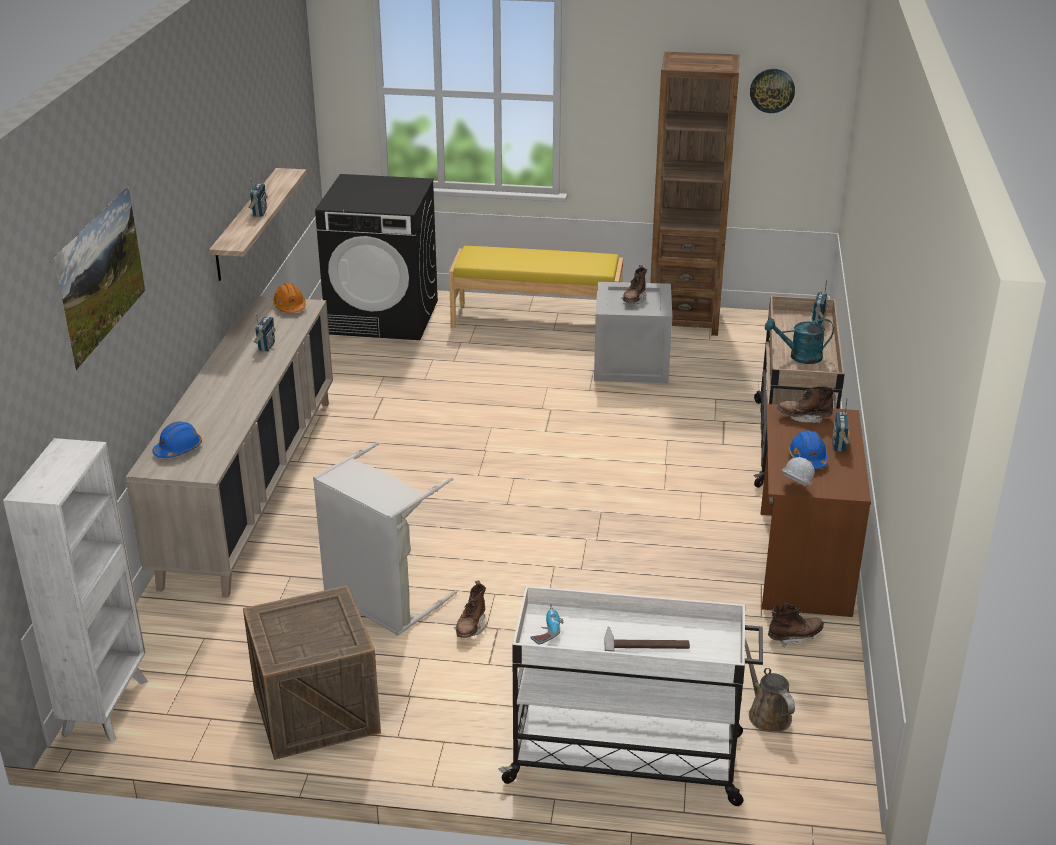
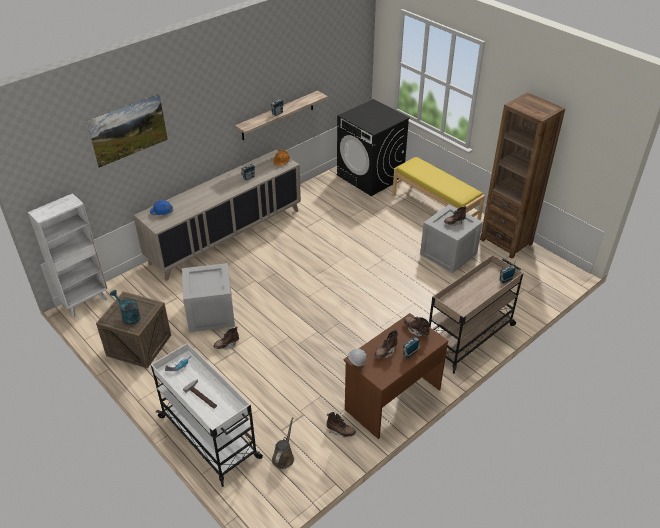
camera: 40 degrees right, 10 degrees up
(380, 601) = (211, 313): grey laundry basket -> crate
(772, 90) = (581, 135): wall clock -> none
(799, 357) = (465, 296): turquoise watering can -> turquoise watering can (129, 316)
(807, 459) = (385, 352): blue hard hat -> brown boot

